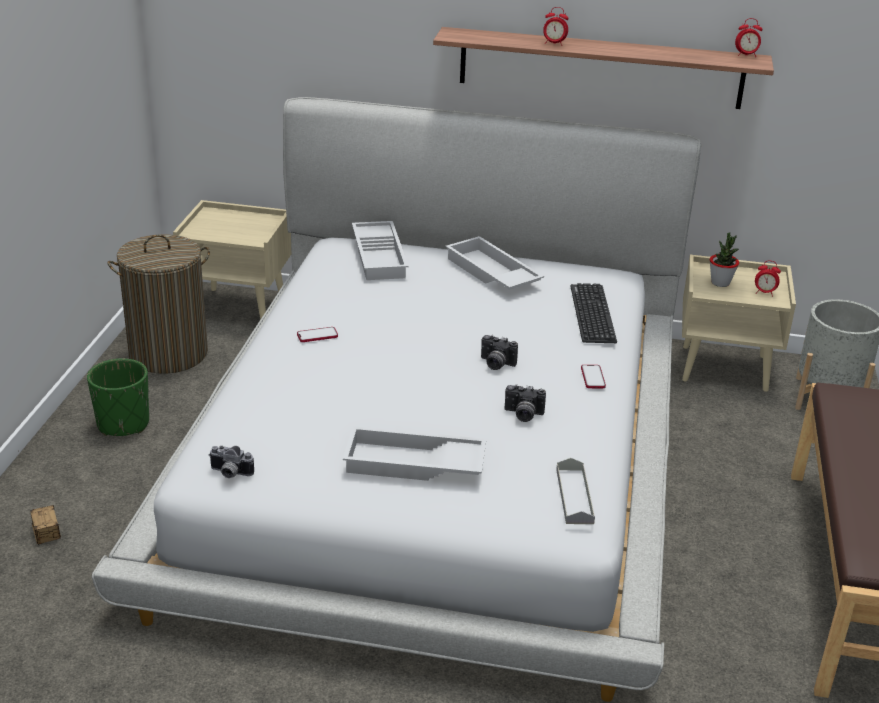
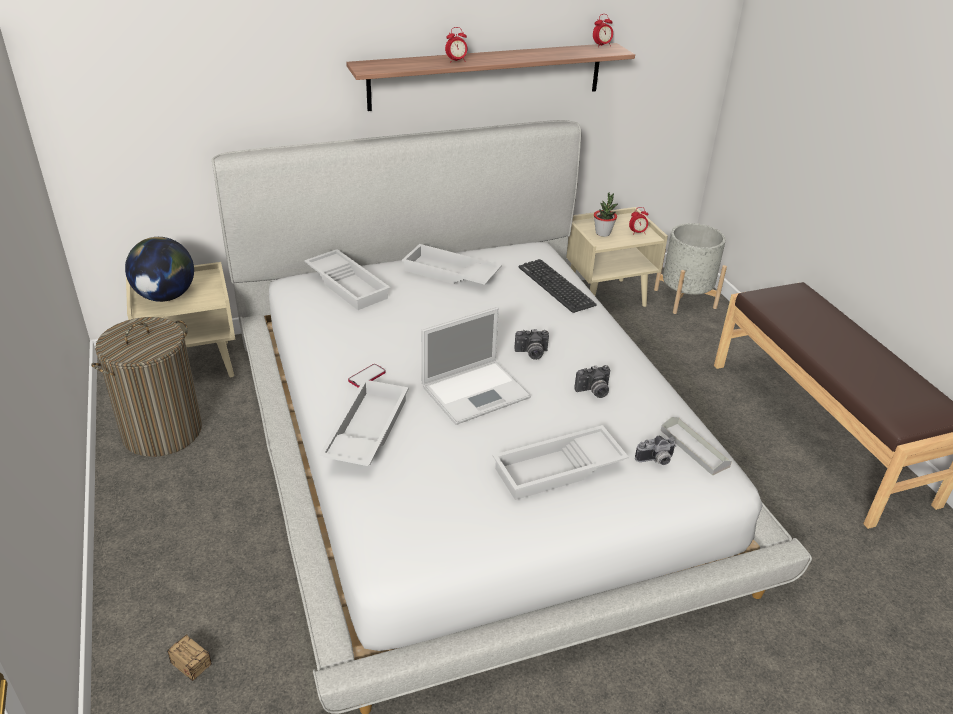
camera: 30 degrees left, 5 degrees up
(123, 424) = (176, 518): green planter -> none
(219, 227) = (166, 296): none -> globe
(229, 473) = (418, 543): camera -> camera (656, 461)
(272, 376) = (365, 430): none -> white tray
(406, 378) = (477, 391): none -> laptop
(592, 377) = (608, 340): phone -> none

